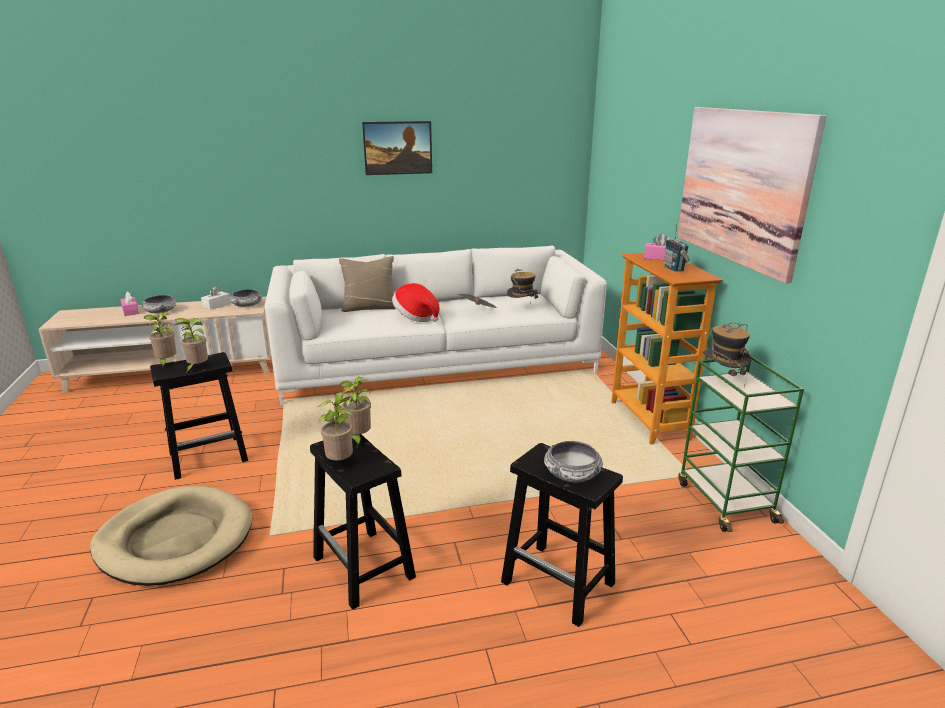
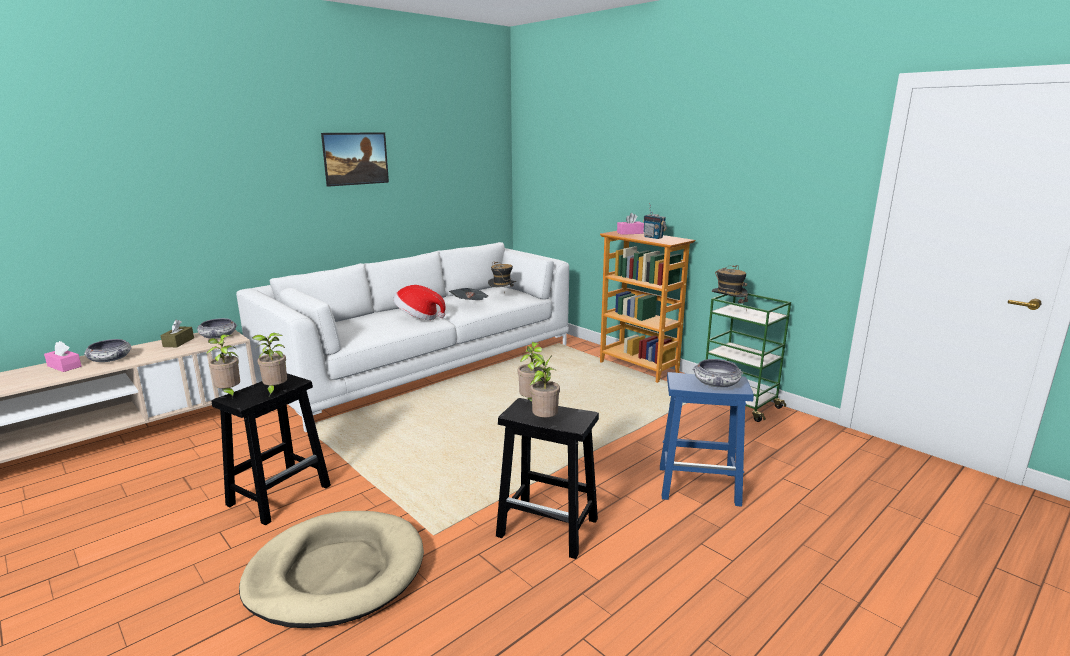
camera: 30 degrees left, 5 degrees down
(216, 305) = (178, 342): white tissue box -> brown tissue box
(369, 308) = (361, 318): beige pillow -> none
(559, 583) = (700, 485): black stool -> blue stool
(741, 187) = (701, 168): picture -> none

